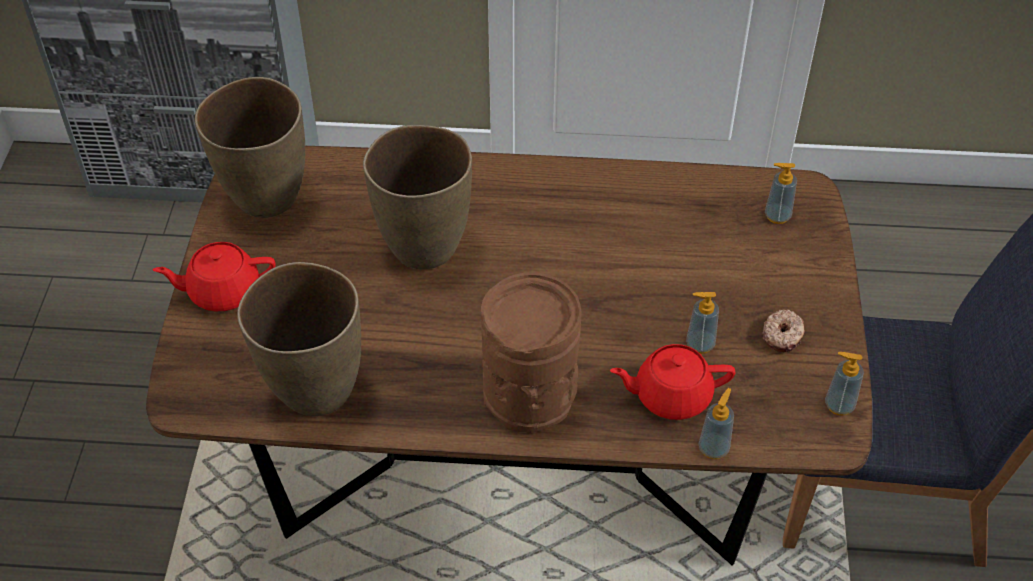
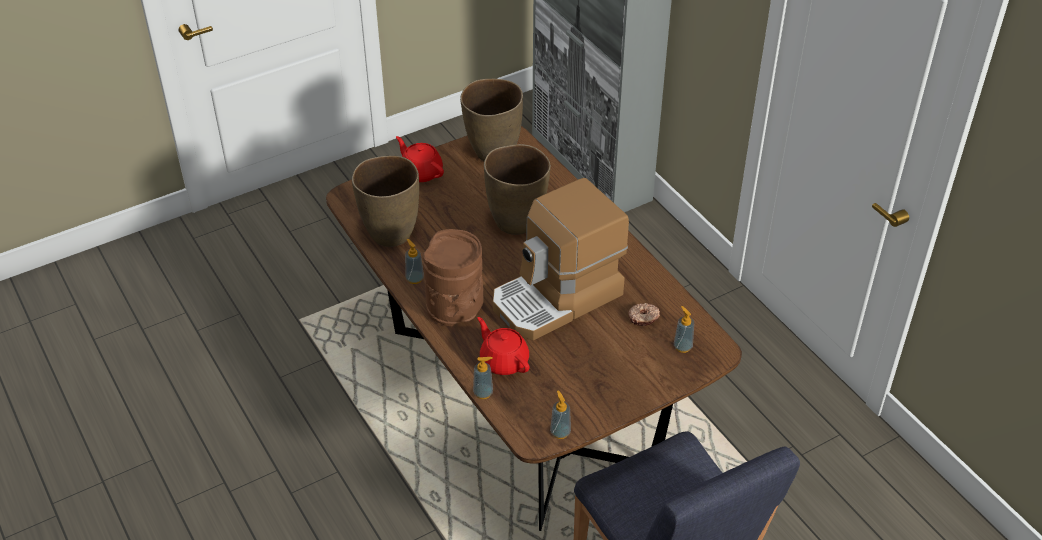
camera: 55 degrees right, 5 degrees down
(602, 283) = (557, 299): none -> coffee machine
(700, 344) = (550, 356): soap dispenser -> soap dispenser (414, 279)
(783, 336) = (589, 388): donut -> donut (643, 318)

